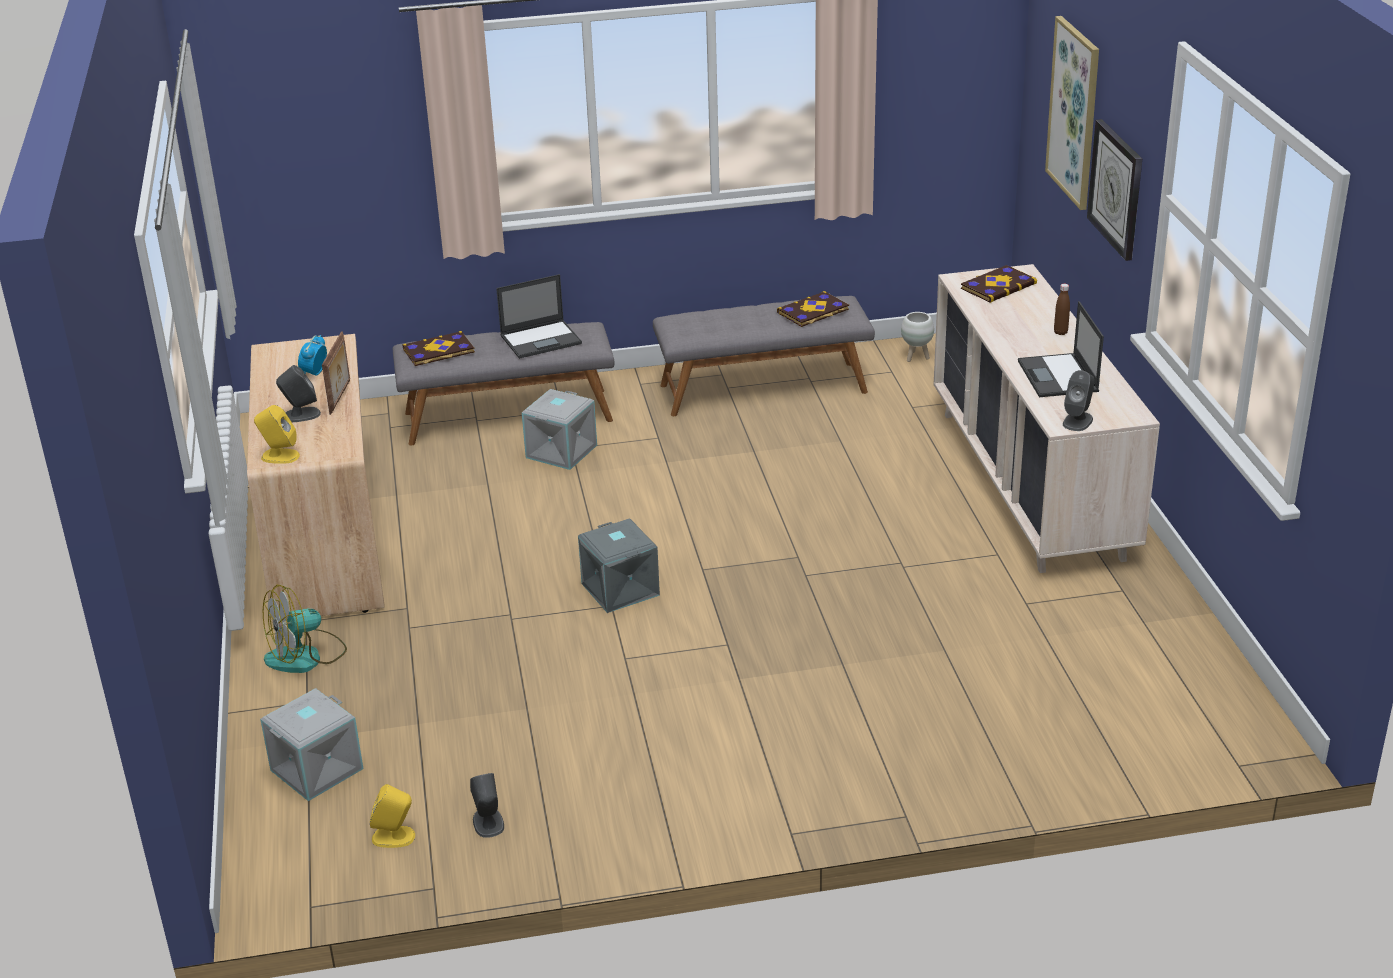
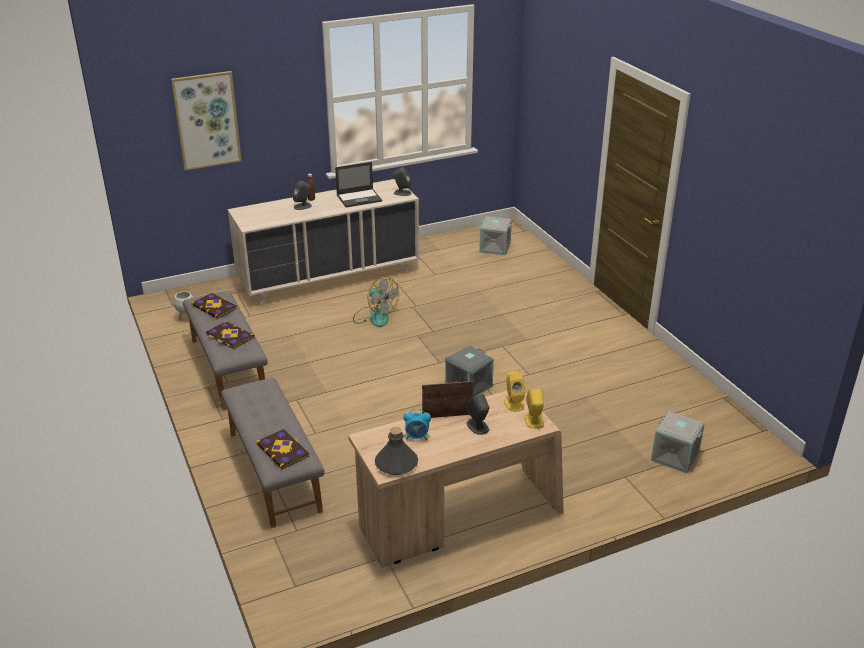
camera: 105 degrees left, 0 degrees up
(276, 357) = (396, 463): none -> grey bottle
(306, 656) = (585, 490): fan -> fan (374, 316)
(394, 837) = (702, 417): yellow speaker -> yellow speaker (513, 403)
(488, 823) = (673, 391): grey speaker -> grey speaker (303, 206)
(542, 339) = (260, 405): laptop -> none
(562, 452) = (321, 436): grey storage box -> grey storage box (495, 247)
(997, 286) = (257, 216): book -> book (229, 336)
(1116, 189) = (274, 127): wall clock -> none

